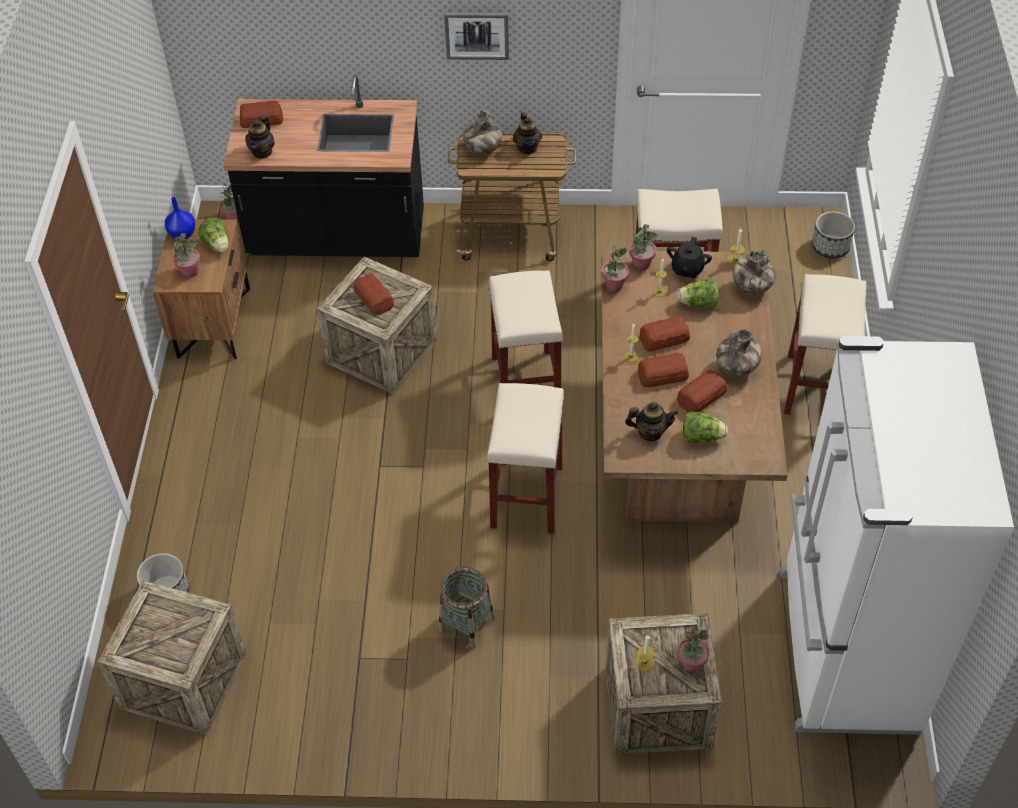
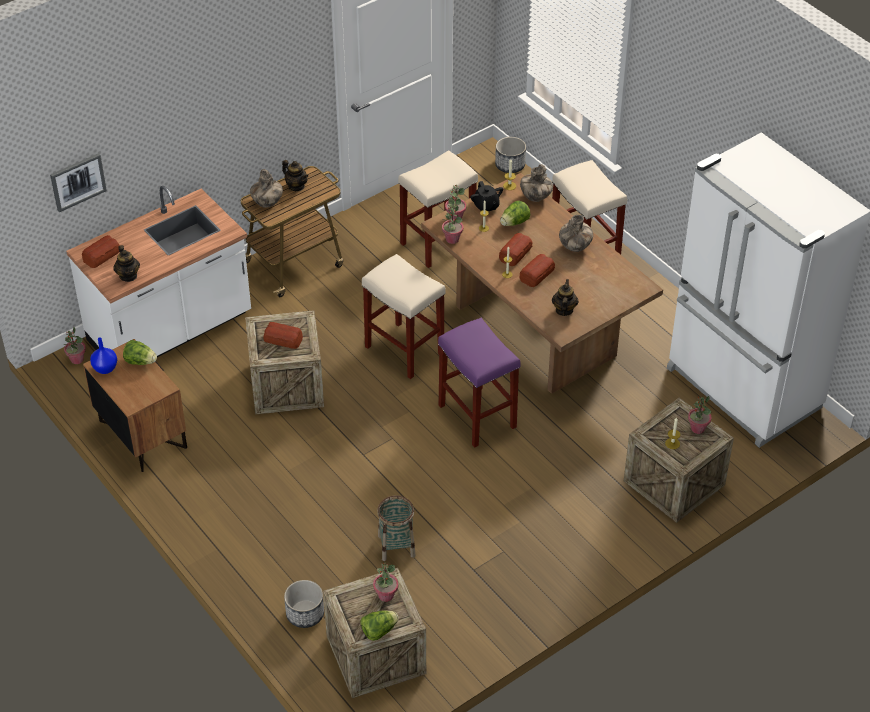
camera: 40 degrees left, 5 degrees down
(190, 272) = (141, 389): potted plant -> potted plant (385, 595)
(337, 236) = (170, 330): black counter -> white counter
(466, 624) = (518, 510): basket -> basket (396, 546)
(477, 35) = (239, 114): picture -> picture (77, 181)
(526, 495) = (476, 416): beige stool -> purple stool
(650, 432) = (564, 310): teapot -> teapot turned 45 degrees counterclockwise
(700, 397) = (571, 274): bread -> none
(701, 437) = (595, 296): lettuce -> lettuce (379, 631)

